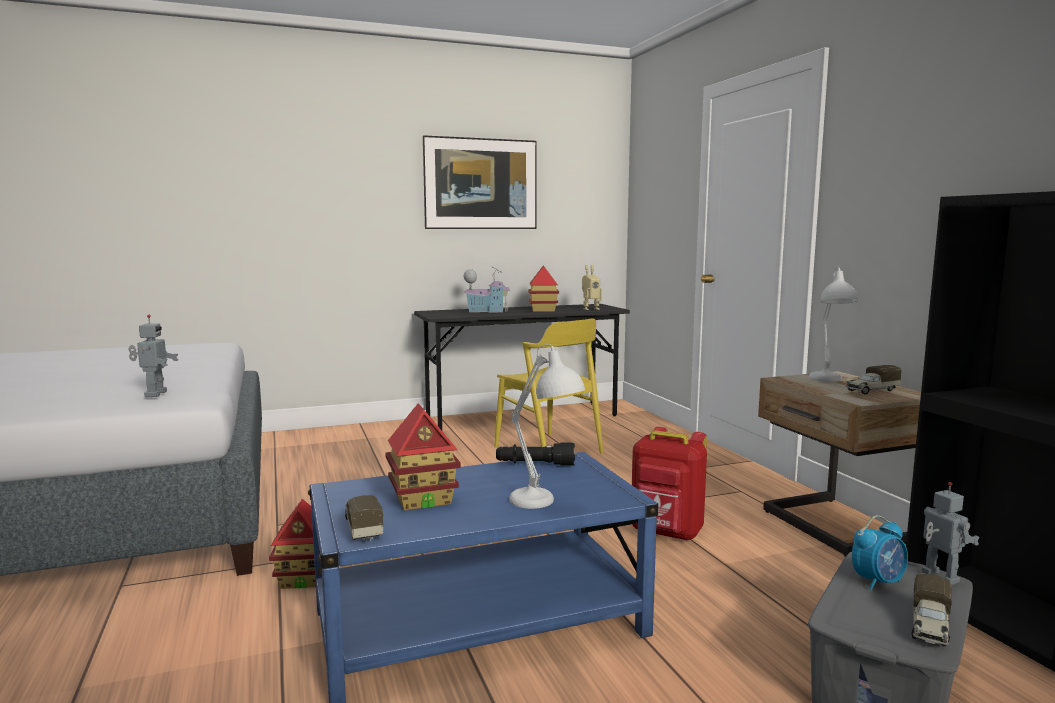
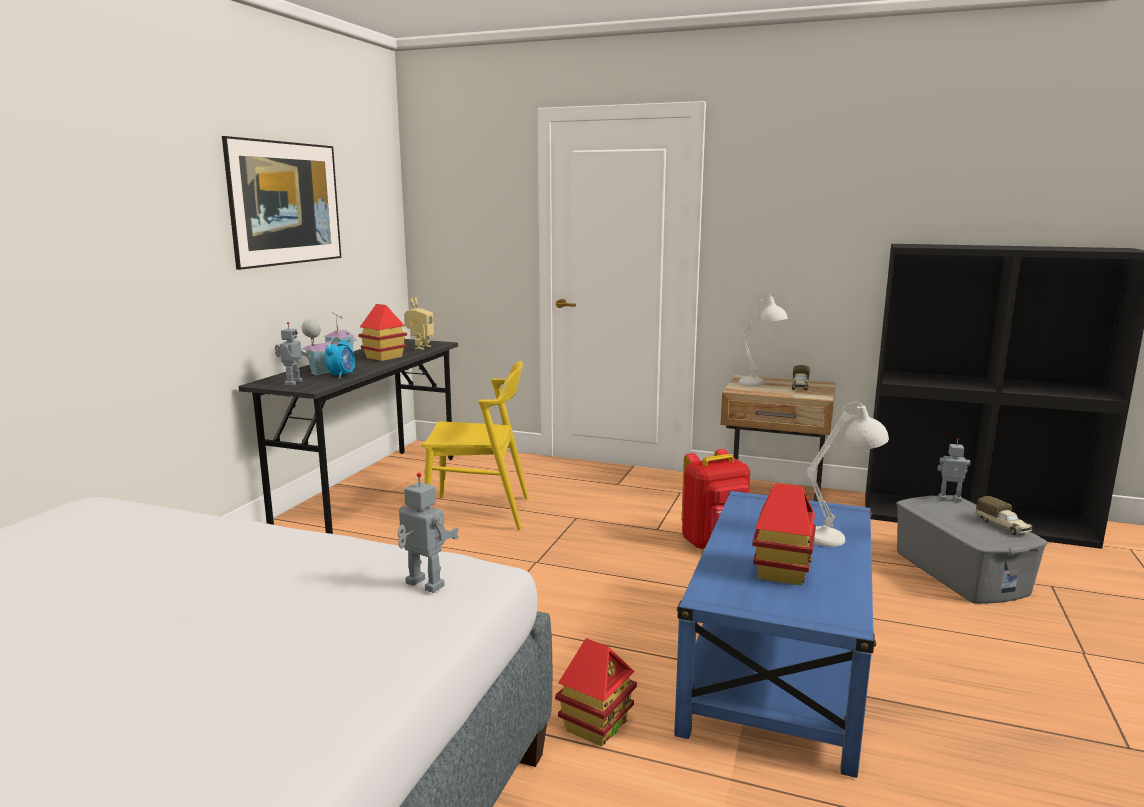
camera: 50 degrees left, 5 degrees up
(363, 527) = (827, 610): toy truck -> none
(440, 313) = (292, 383): none -> toy robot
(535, 464) = (742, 513): black flashlight -> none
(878, 582) = (943, 513): alarm clock -> alarm clock (342, 376)

